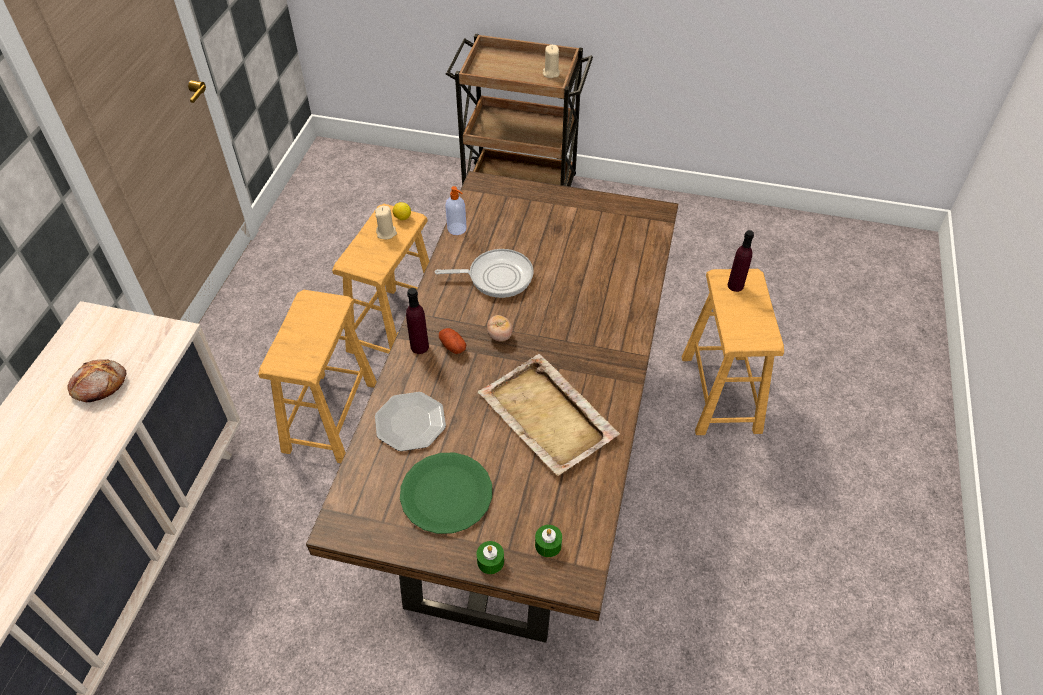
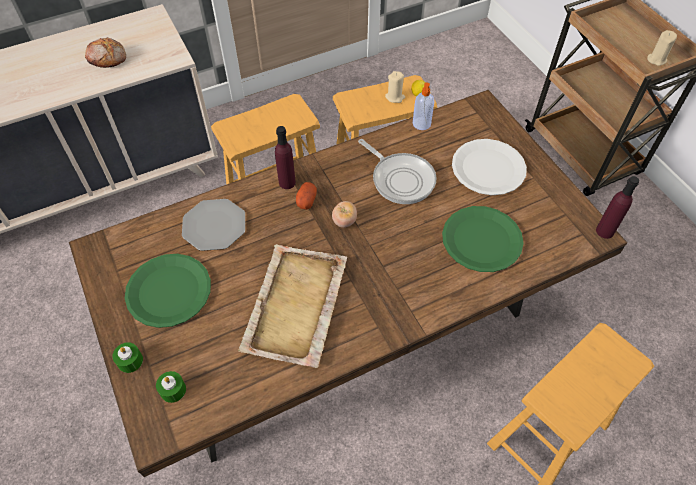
camera: 50 degrees right, 5 degrees up
(542, 224) = (488, 168): none -> white plate
(601, 272) = (481, 240): none -> green plate
(735, 285) = (608, 355): purple bottle -> purple bottle (605, 231)

